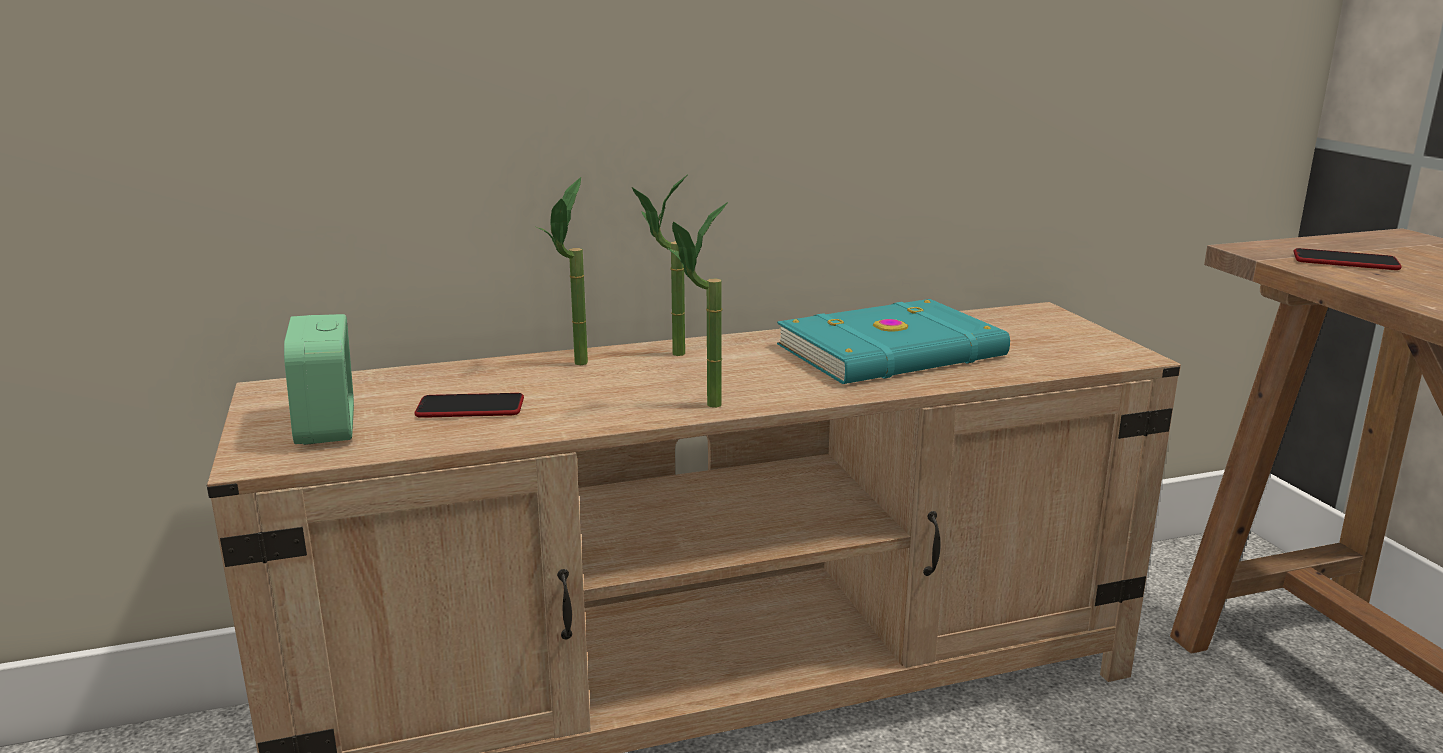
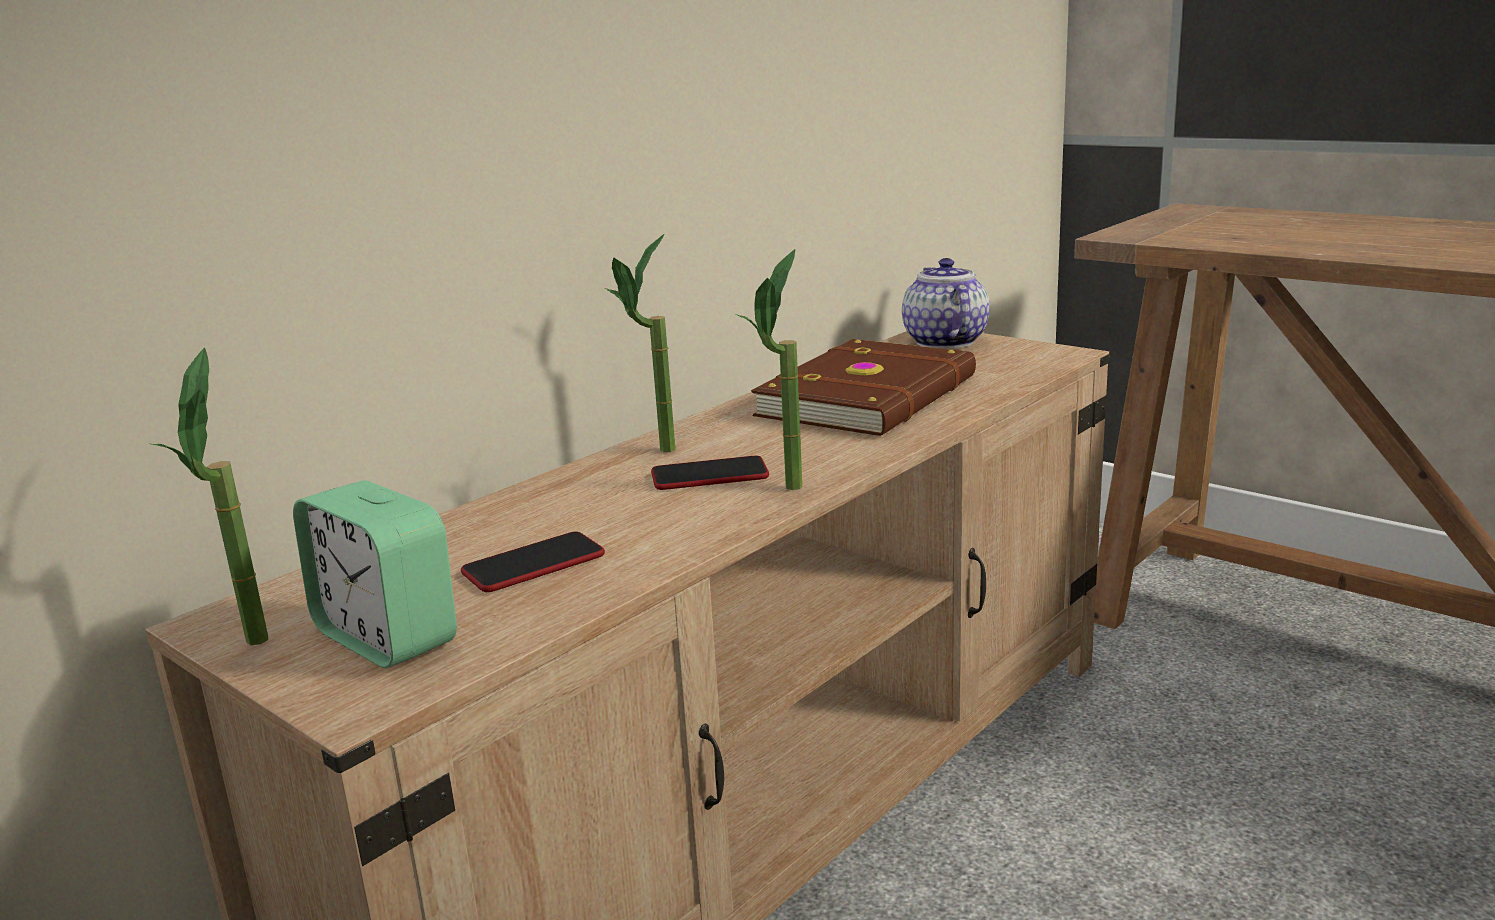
camera: 30 degrees left, 0 degrees up
(574, 367) = (578, 491): potted plant -> potted plant (253, 651)
(894, 352) = (872, 397): turquoise book -> brown book
(1038, 320) = (943, 341): none -> teapot
(1345, 262) = (1196, 233): phone -> phone (709, 476)

